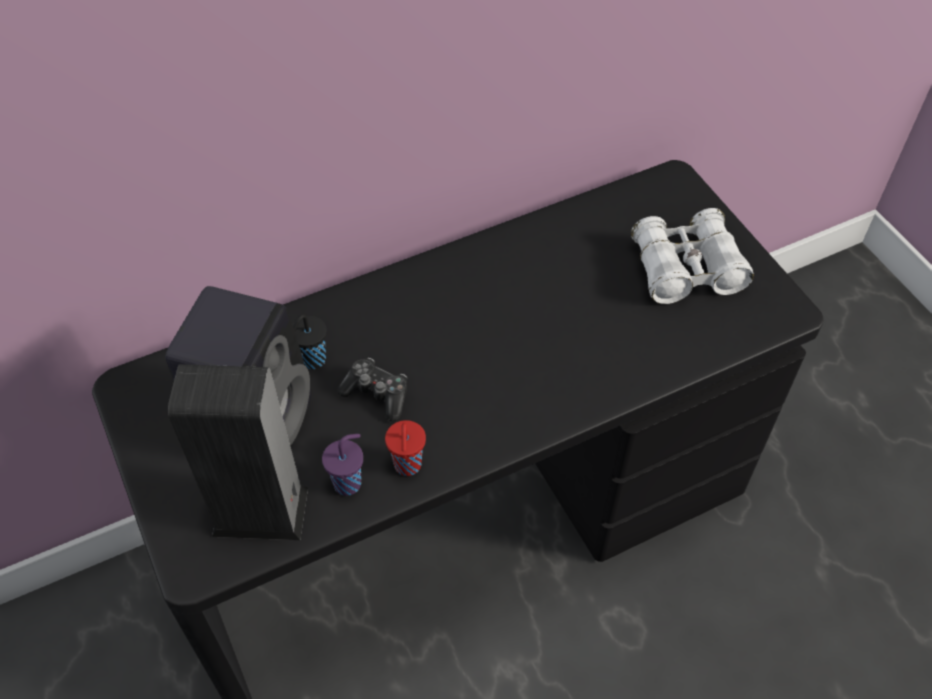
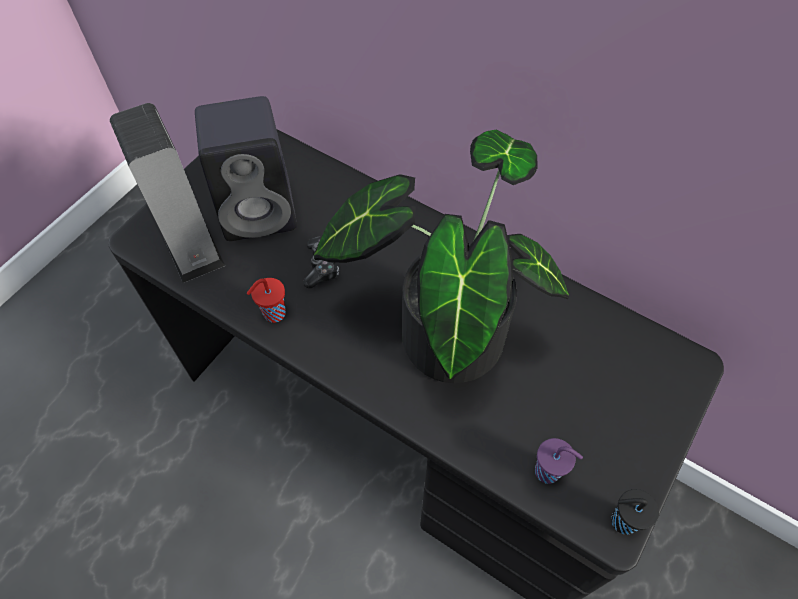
camera: 60 degrees right, 5 degrees up
(312, 360) = (327, 214): black cup -> black cup (621, 521)
(349, 482) = (241, 286): purple cup -> purple cup (549, 472)
(527, 330) = (443, 330): none -> potted plant
(686, 269) = (595, 421): white binoculars -> none

